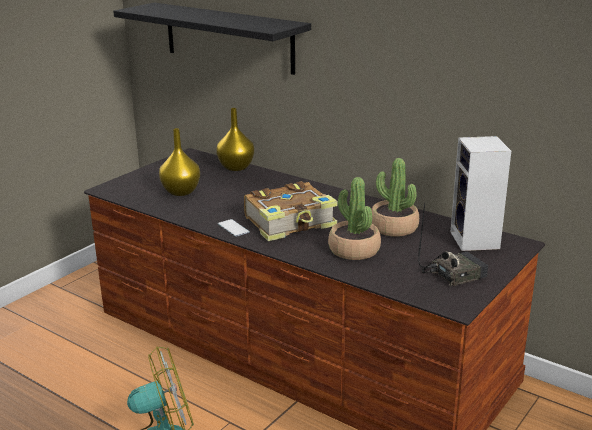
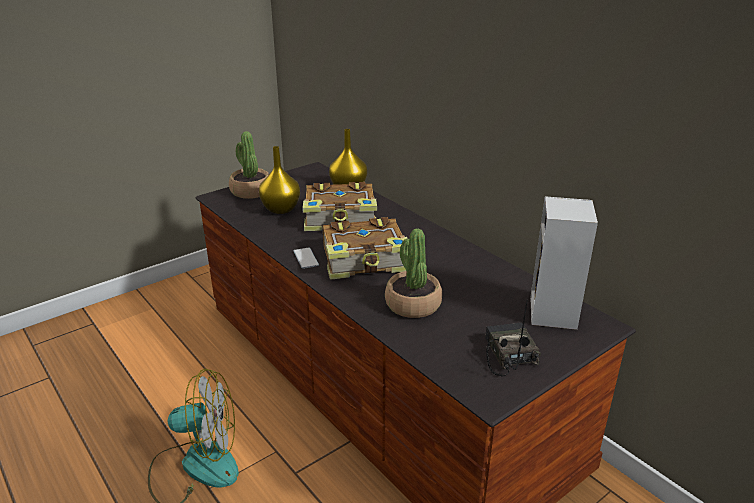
camera: 15 degrees right, 5 degrees up
(228, 37) = (351, 55): black shelf -> none
(245, 192) = (341, 218): none -> book
(393, 228) = (470, 282): potted plant -> potted plant (250, 191)
(454, 274) = (507, 354): radio -> radio turned 90 degrees counterclockwise

